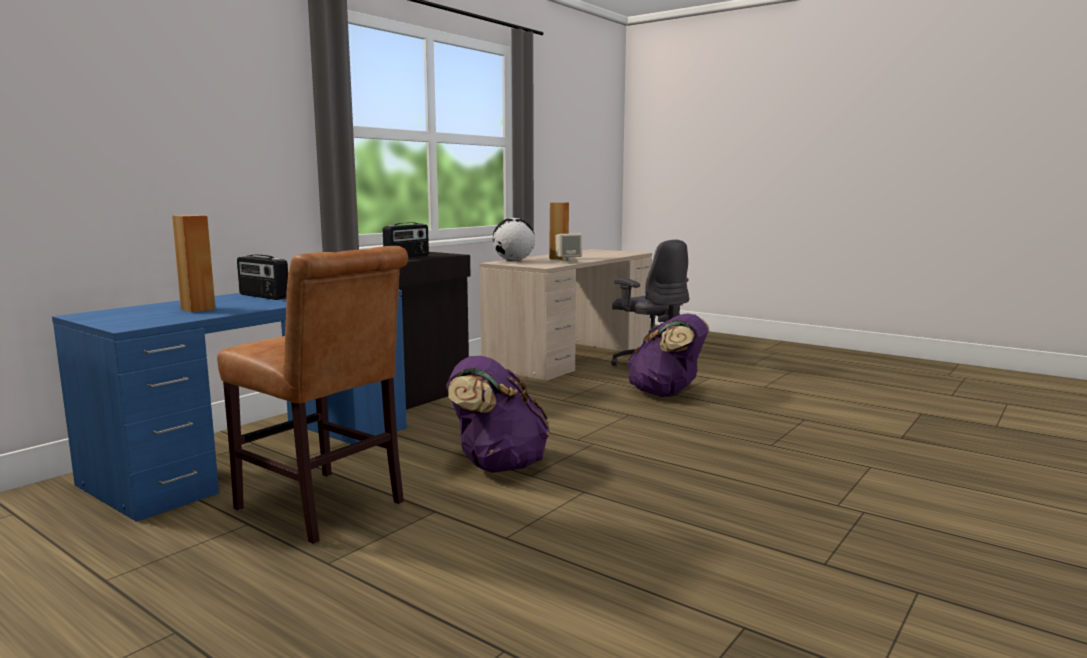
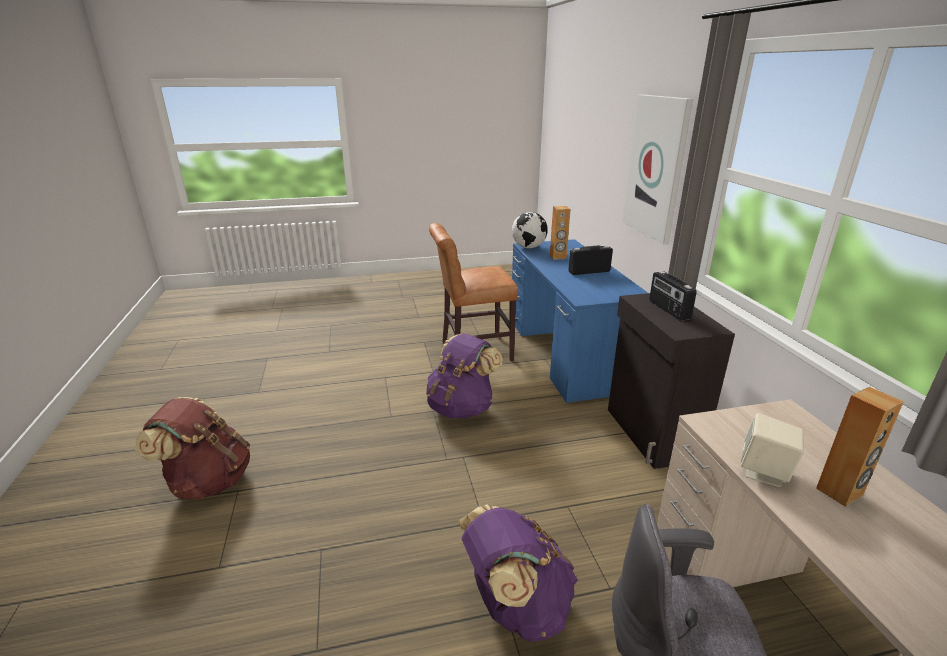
camera: 130 degrees right, 15 degrees up
(218, 139) = (656, 167): none -> picture
(513, 261) = (809, 432): globe -> globe (528, 247)
(876, 527) = (208, 481): none -> brown backpack

